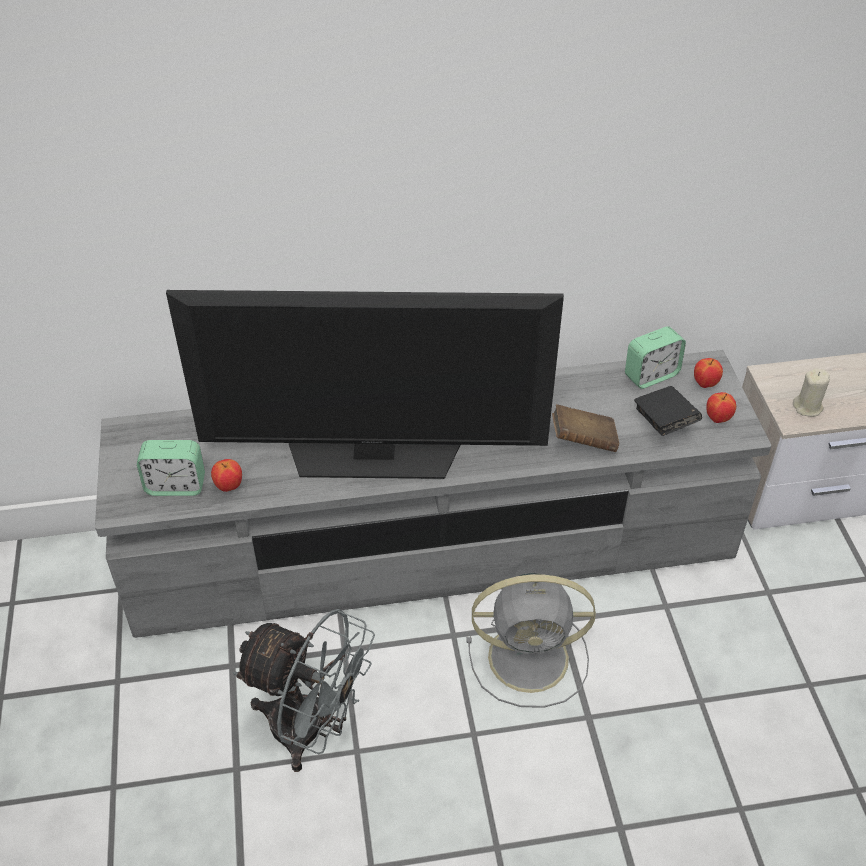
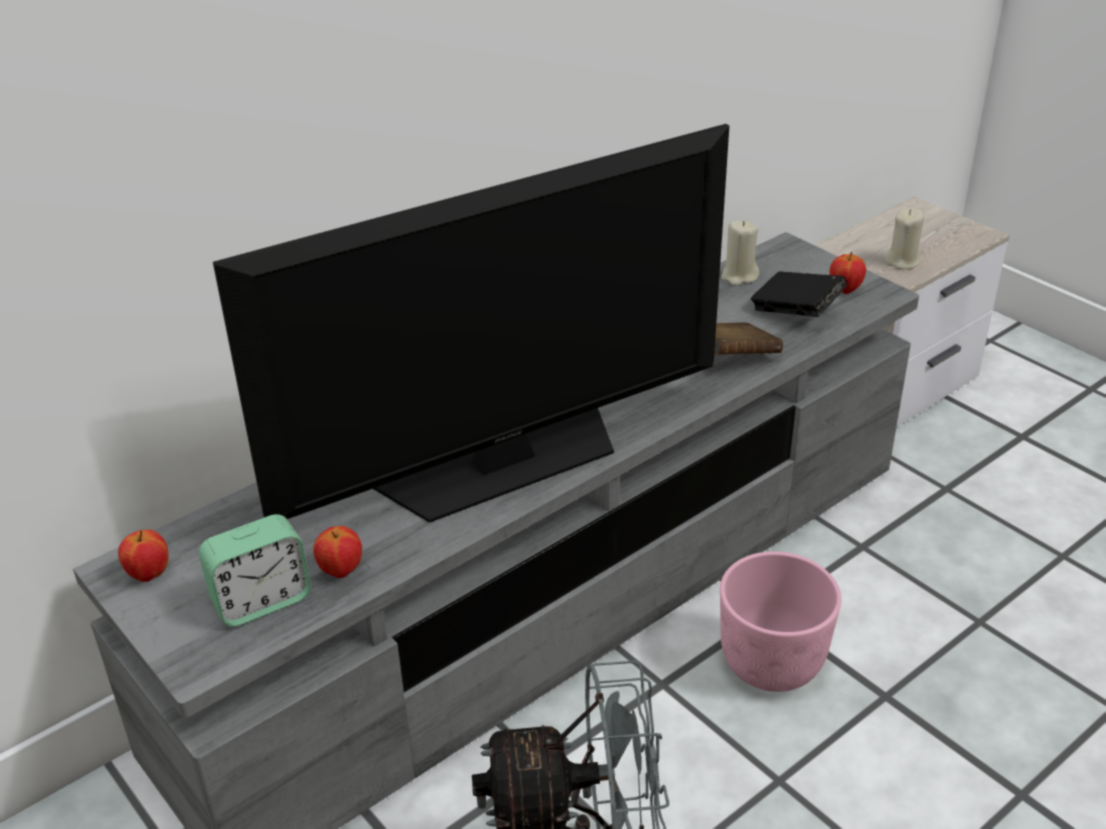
camera: 30 degrees left, 10 degrees down
(532, 657) = (771, 664): grey fan -> pink planter
(651, 375) = (739, 276): alarm clock -> beige candle
(705, 384) = (800, 265): apple -> apple (149, 574)

